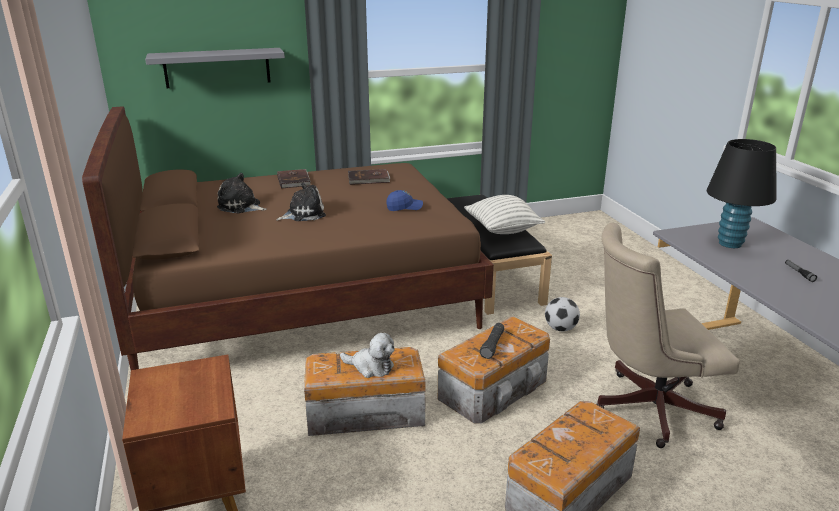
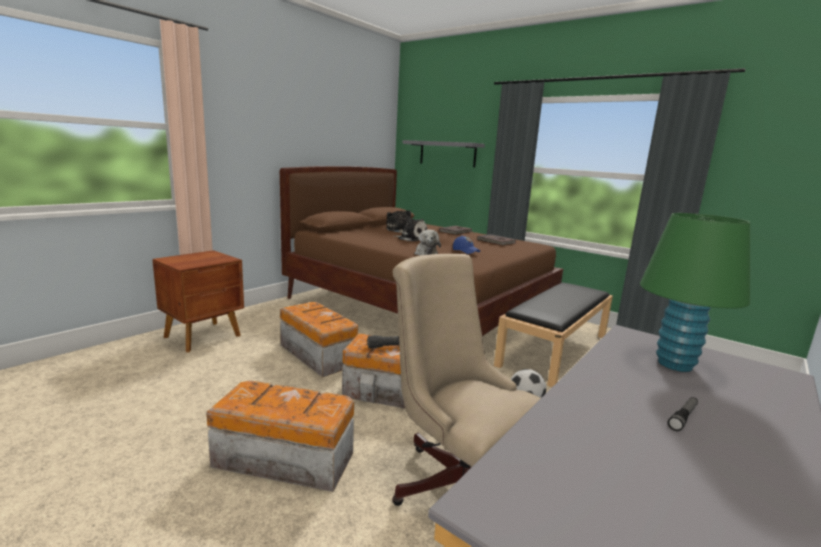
camera: 55 degrees right, 10 degrees down
(370, 367) = (317, 317): plush toy -> plush toy (425, 254)
(502, 230) = (555, 306): pillow -> none
(729, 244) = (674, 364): black table lamp -> green table lamp

